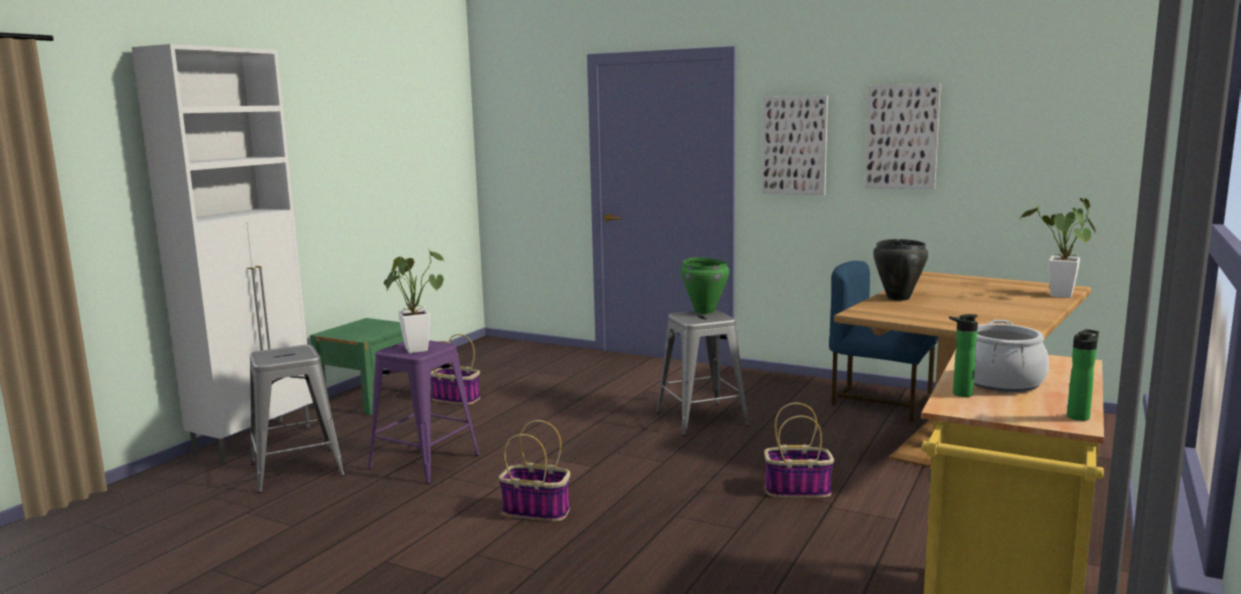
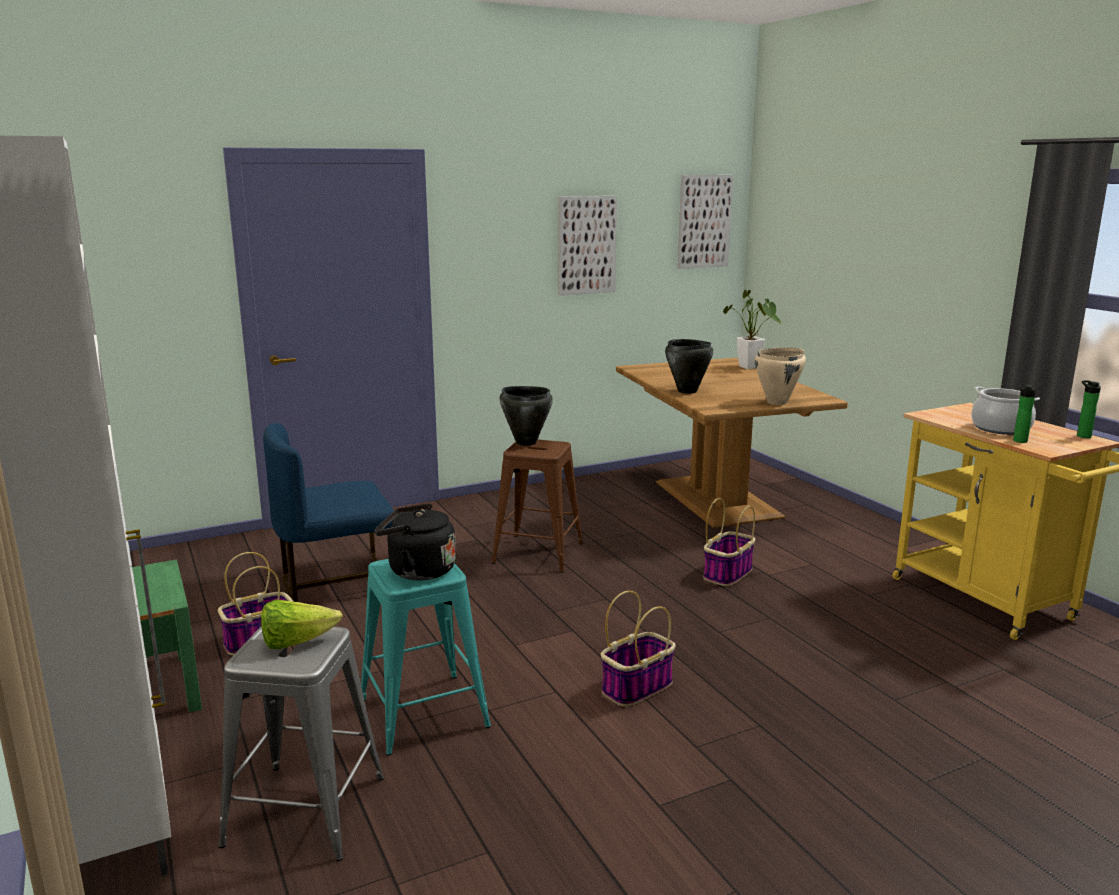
camera: 55 degrees left, 5 degrees up
(291, 354) = (296, 642): none -> lettuce
(416, 348) = (417, 571): potted plant -> black kettle
(424, 462) = (424, 713): purple stool -> turquoise stool
(701, 419) = (538, 553): grey stool -> brown stool
(704, 311) = (525, 442): green cooking pot -> black cooking pot
(794, 145) = (492, 257): picture -> picture (704, 221)
(879, 402) = (609, 490): blue chair -> blue chair (337, 581)
(947, 323) = (777, 402): none -> beige cooking pot

